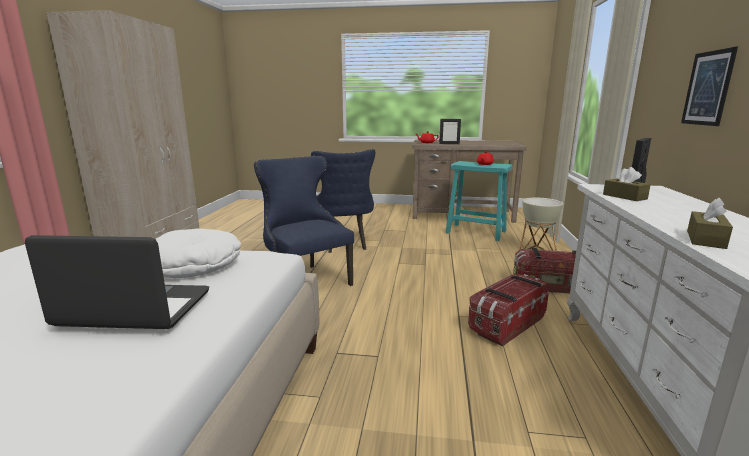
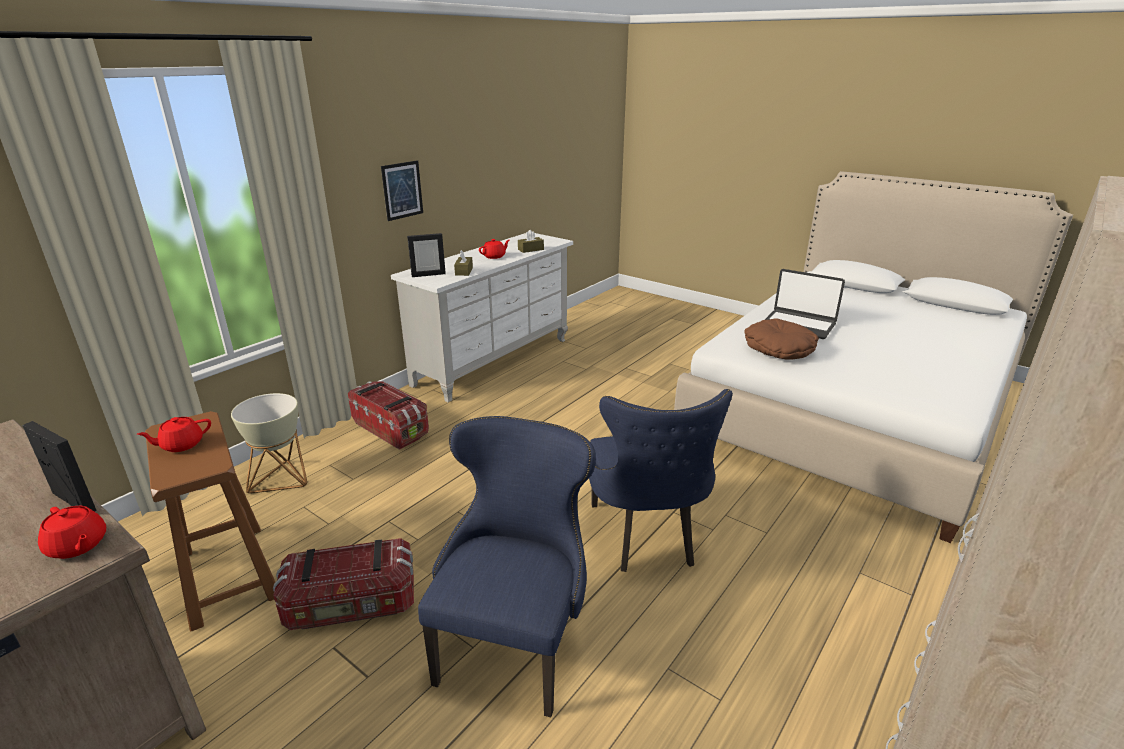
camera: 150 degrees left, 10 degrees up
(191, 267) = (780, 349): white pillow -> brown pillow
(475, 232) = (228, 575): turquoise stool -> brown stool
(506, 324) = (502, 412): storage box -> storage box (352, 606)
(684, 217) = (494, 256): none -> red teapot

